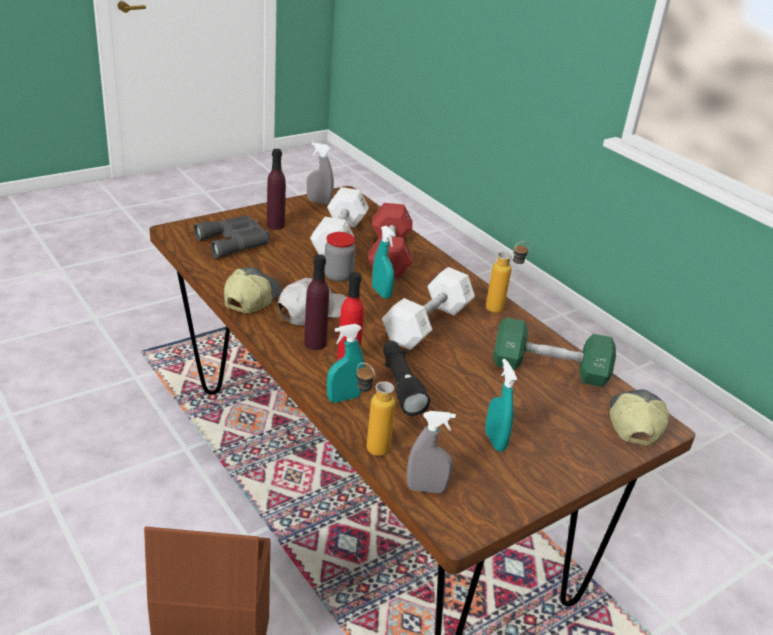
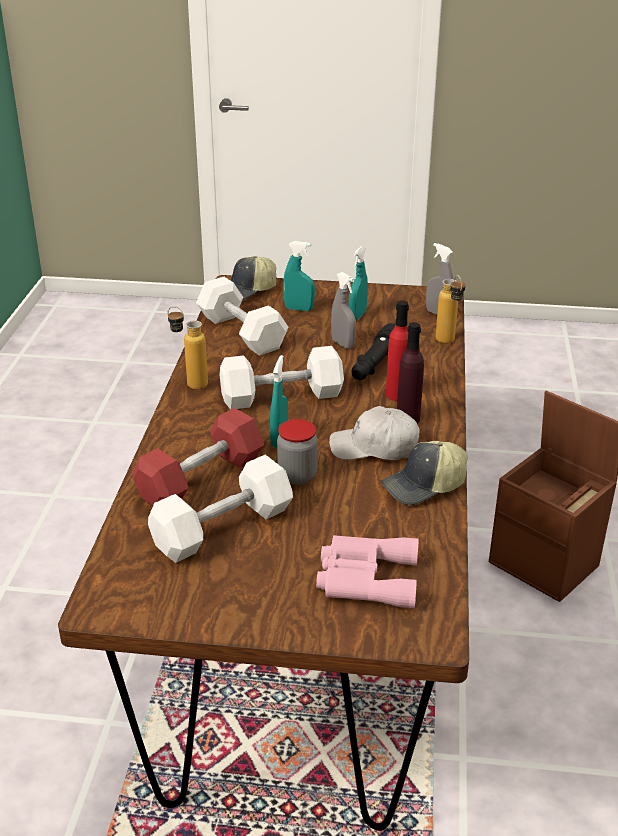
camera: 135 degrees left, 0 degrees up
(235, 242) = (365, 577): grey binoculars -> pink binoculars
(275, 225) = (279, 586): purple bottle -> none
(319, 202) = (159, 608): grey spray bottle -> grey spray bottle (343, 344)
(344, 398) = (432, 373): turquoise spray bottle -> turquoise spray bottle (299, 309)
(549, 369) = (241, 332): green dumbbell -> white dumbbell

